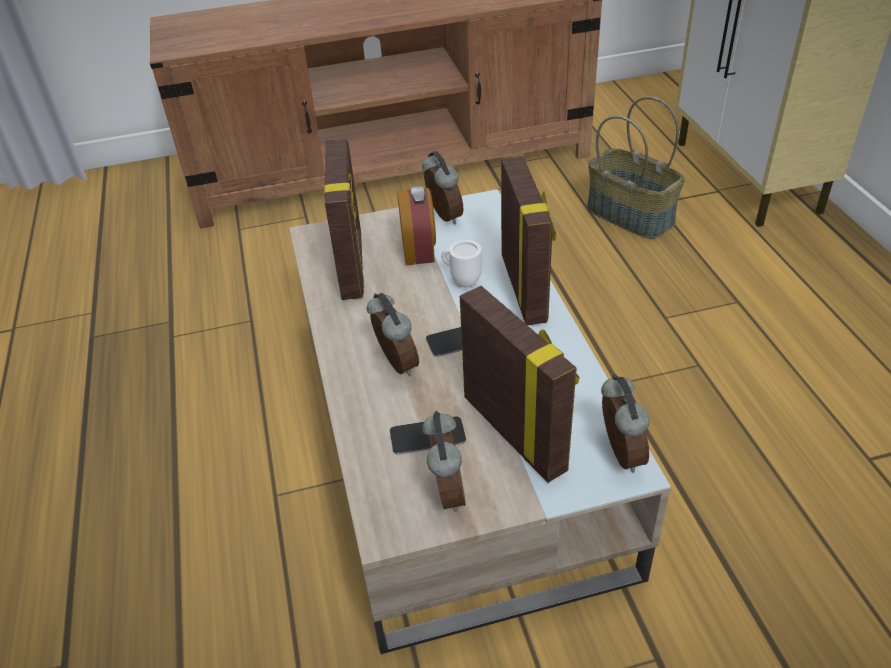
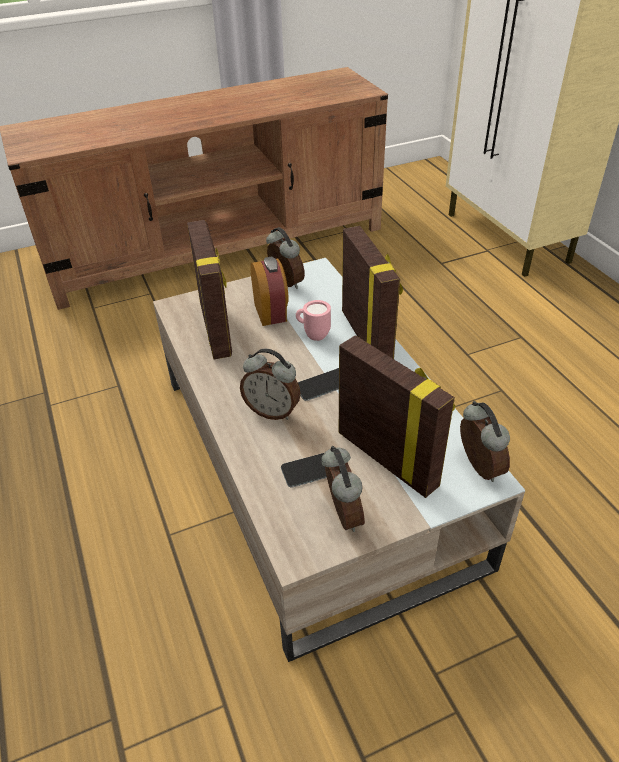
camera: 10 degrees left, 0 degrees up
(395, 365) = (272, 411): alarm clock -> alarm clock turned 150 degrees clockwise
(461, 280) = (313, 335): white mug -> pink mug
(631, 215) = (423, 274): basket -> none

